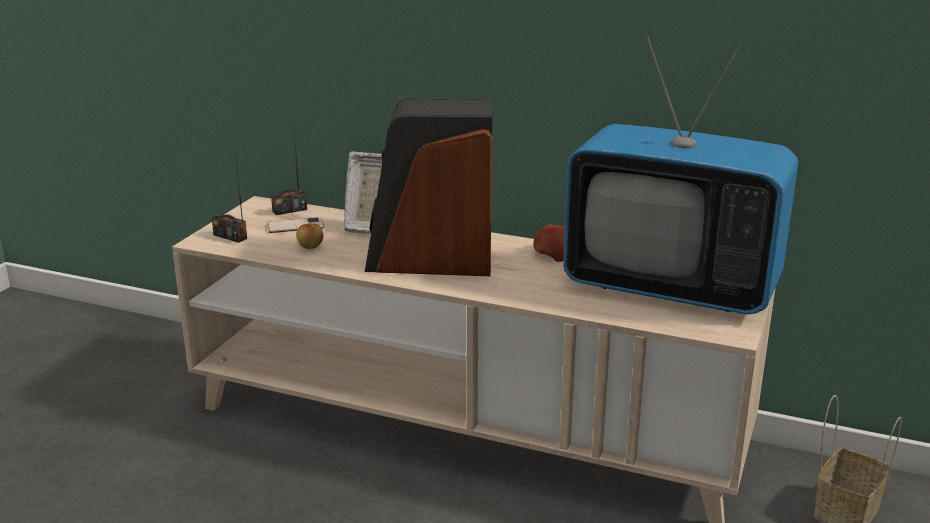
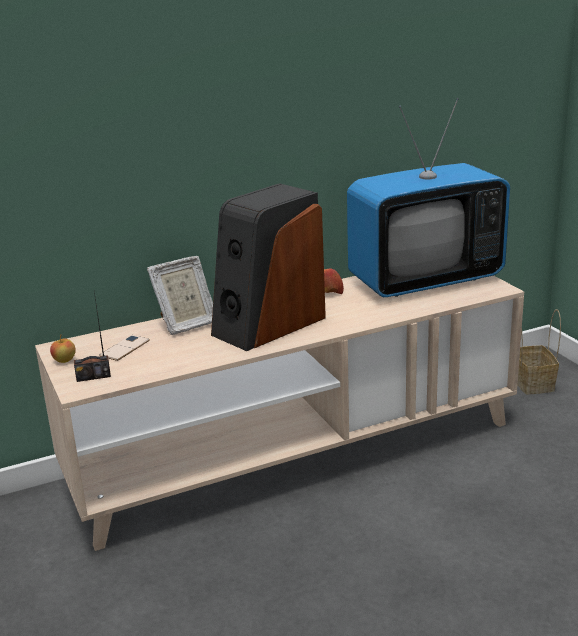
camera: 45 degrees left, 0 degrees up
(289, 210) = (93, 341): radio -> none
(310, 247) = (172, 355): apple -> apple (64, 360)

